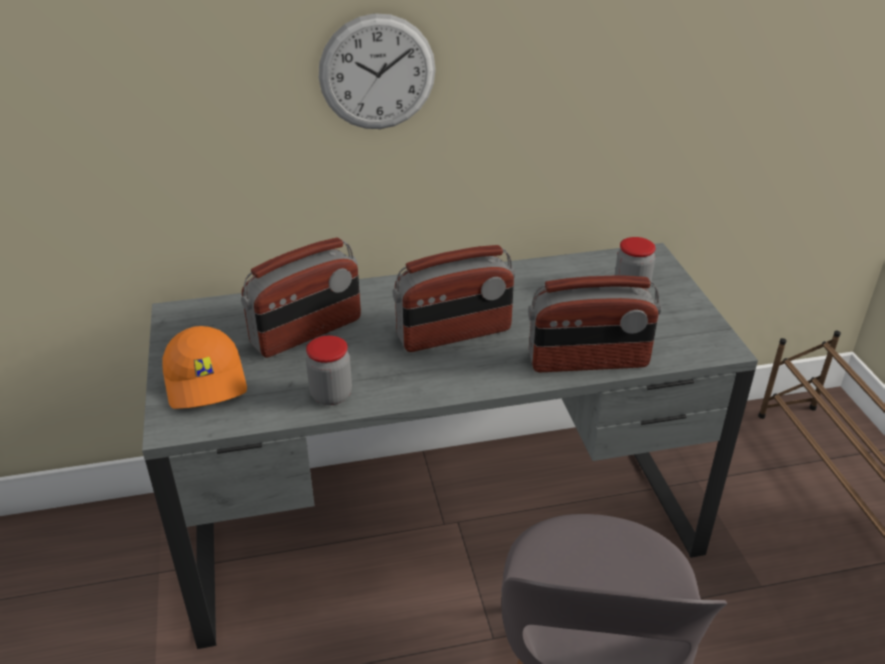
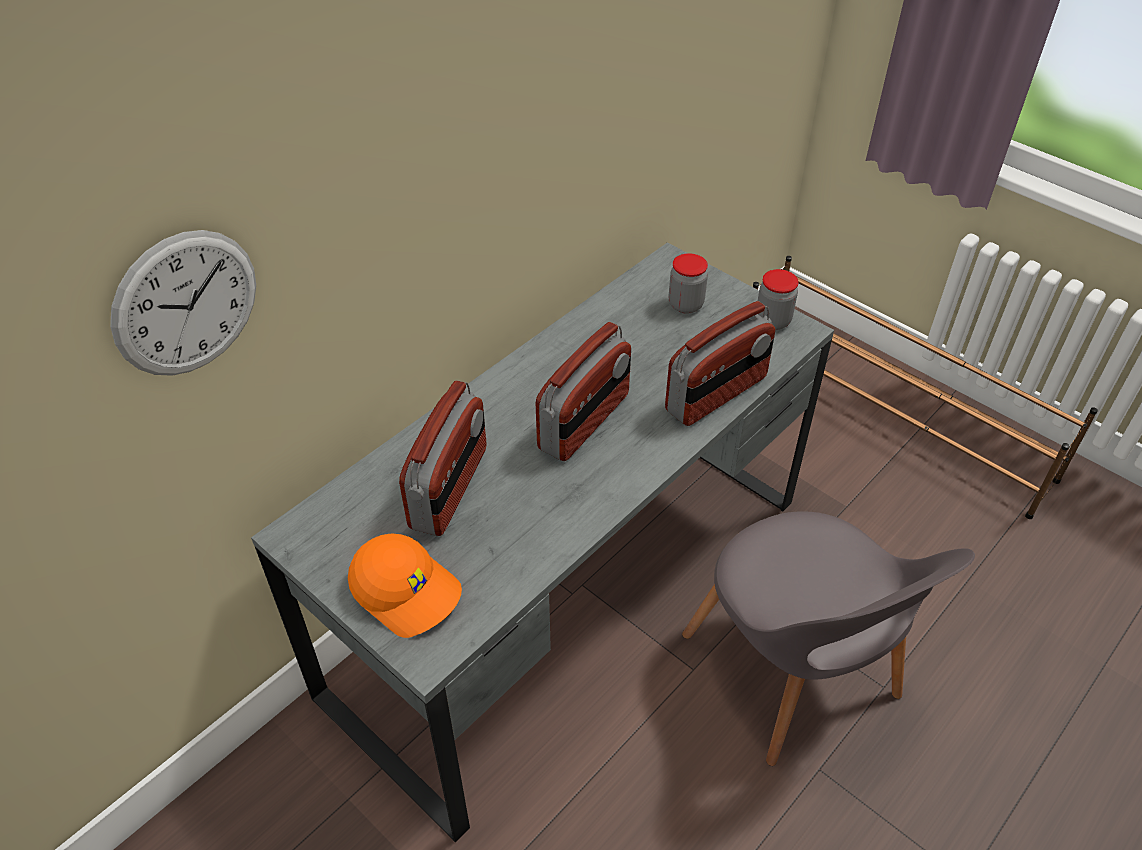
camera: 35 degrees left, 10 degrees up
(331, 395) = (540, 541): jar -> jar (772, 321)
(377, 73) = (431, 190): wall clock -> wall clock (186, 304)

